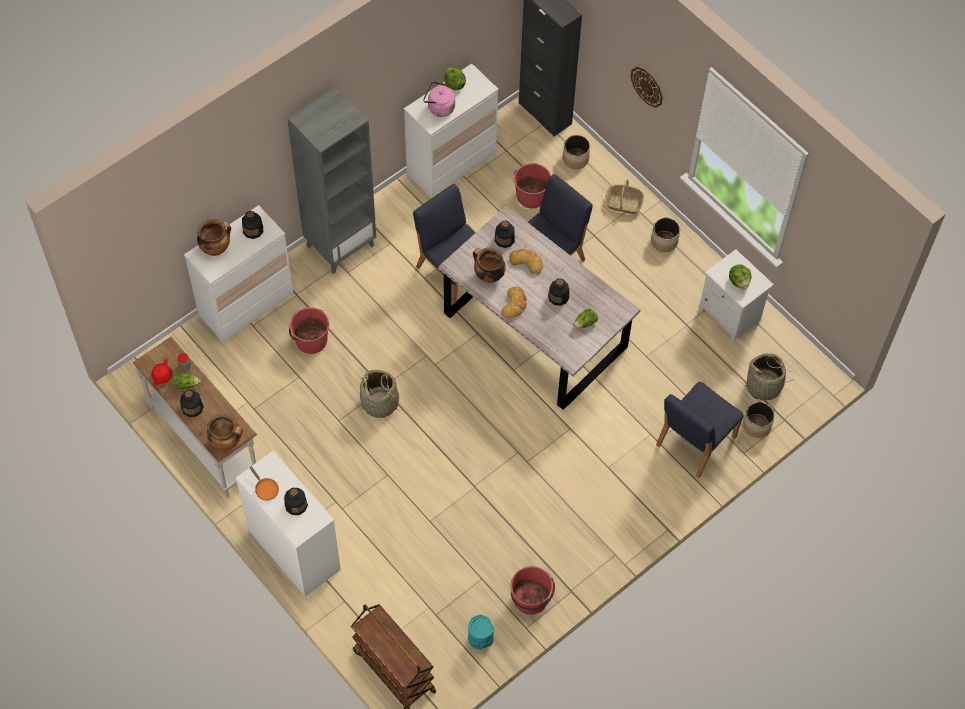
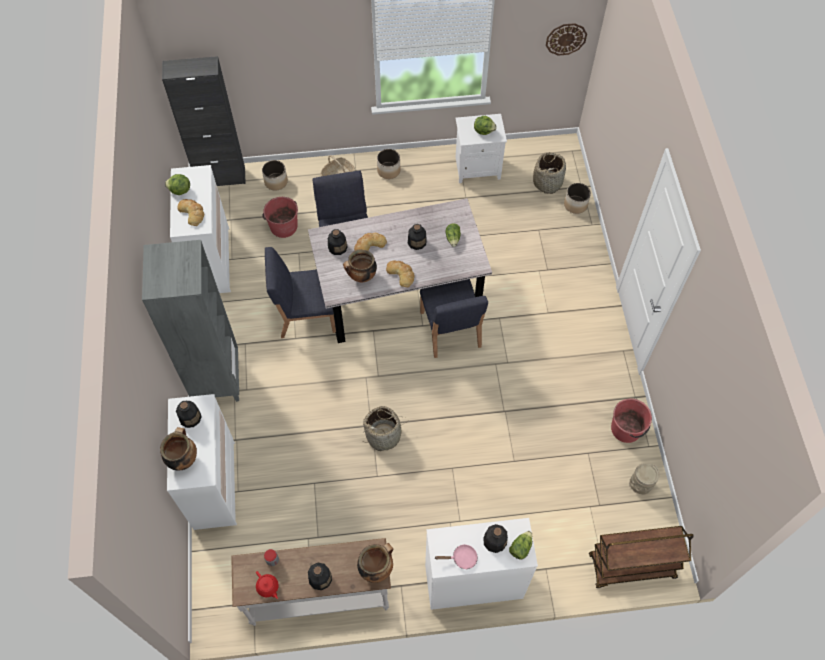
camera: 55 degrees left, 0 degrees up
(186, 384) = (291, 570): lettuce -> lettuce (520, 547)
(265, 489) = (461, 558): orange frying pan -> pink frying pan
(310, 340) = (287, 454): red bucket -> none
(439, 108) = (192, 213): pink kettle -> bread
(480, 639) = (640, 485): turquoise vase -> beige vase
(647, 86) = (308, 64): wall clock -> wall clock (566, 39)
(695, 441) = (563, 247): blue chair -> blue chair (450, 330)

